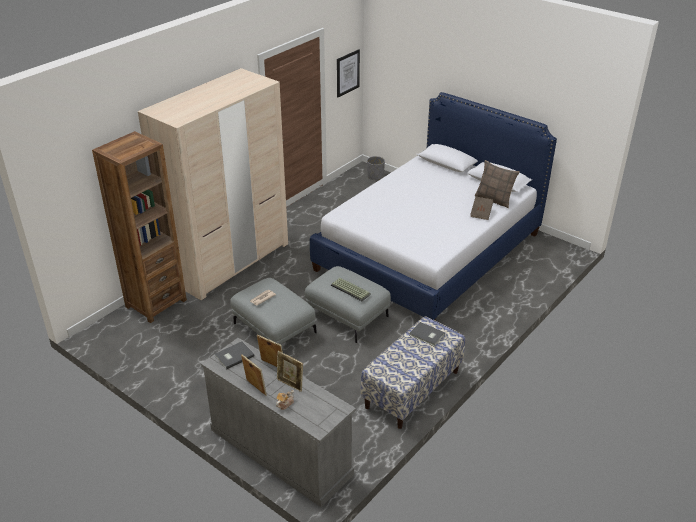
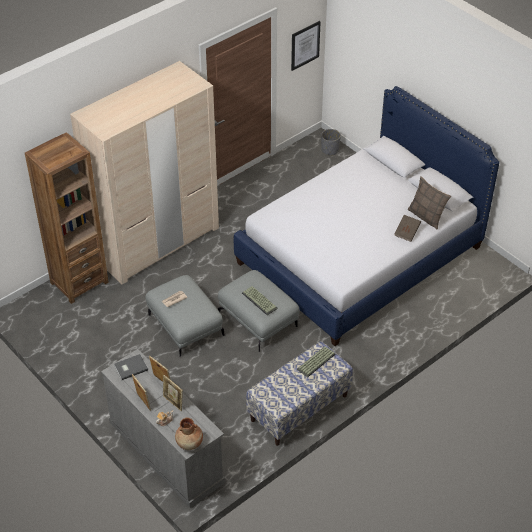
camera: 10 degrees right, 10 degrees up
(319, 423) = (189, 443): none -> brown vase
(426, 335) = (316, 362): grey book -> keyboard

